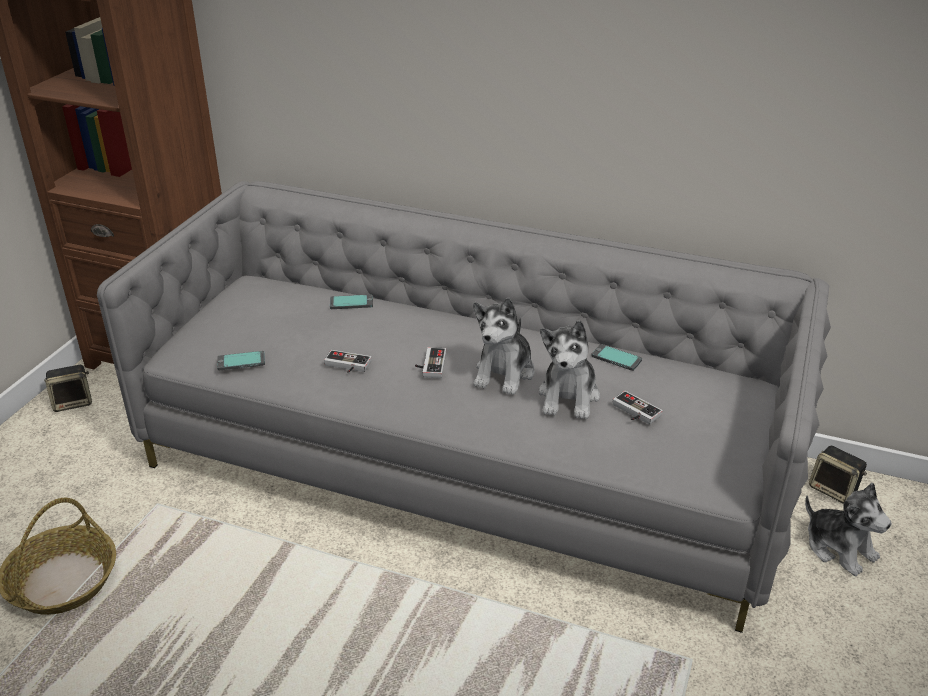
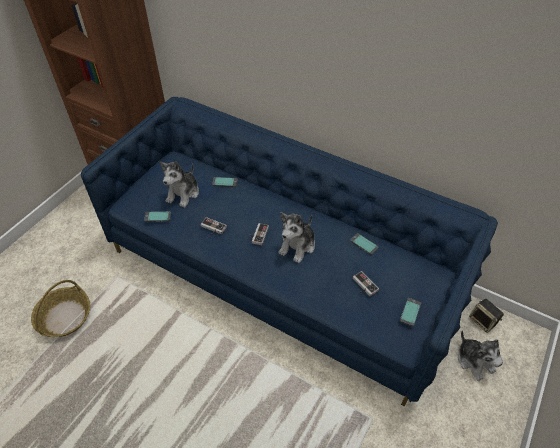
camera: 10 degrees right, 15 degrees up
(73, 402) = (85, 204): speaker -> none
(464, 464) = (280, 274): grey sofa -> blue sofa
(569, 396) = (330, 268): plush toy -> plush toy (183, 193)
(724, 438) = (410, 312): none -> phone

